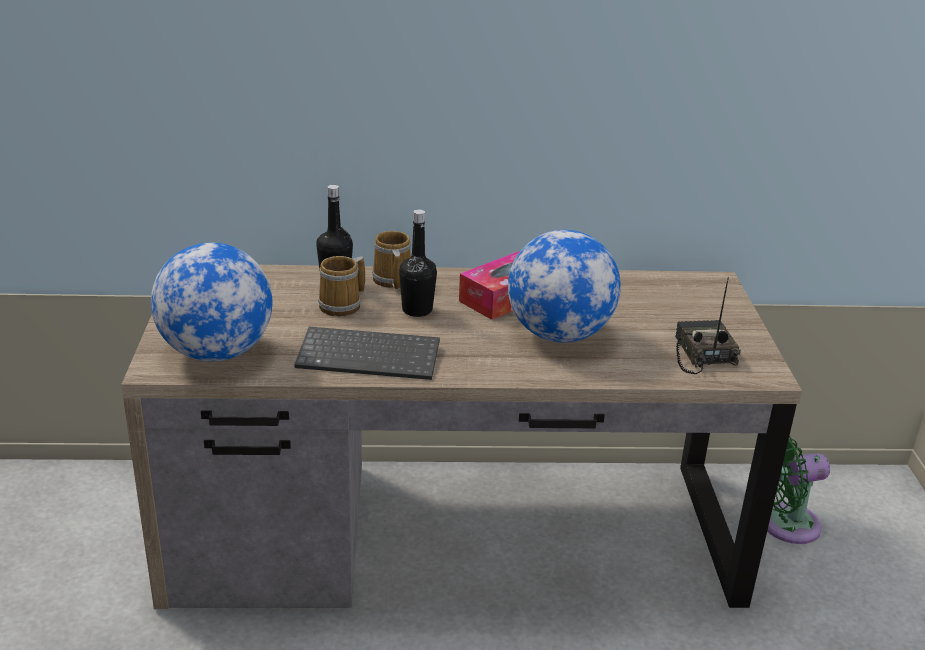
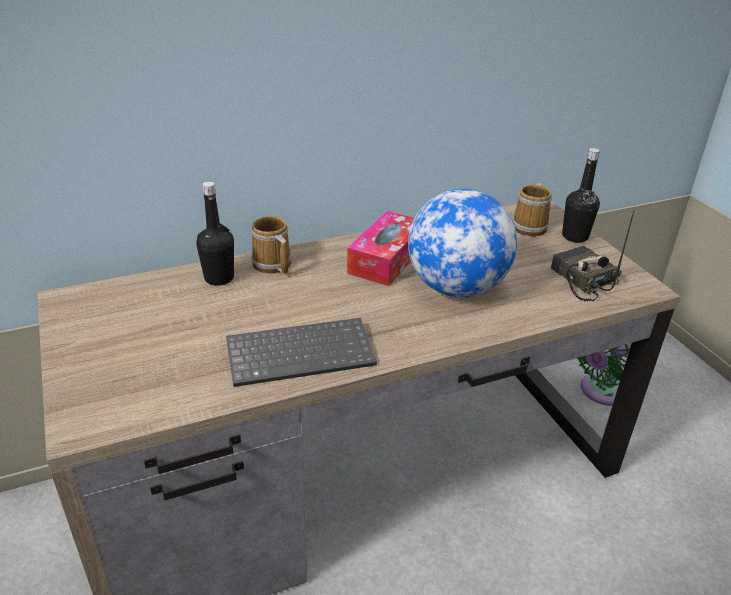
camera: 20 degrees left, 5 degrees up
(216, 353) = (139, 390): globe -> none
(343, 305) = (241, 302): mug -> mug (531, 226)
(417, 310) = (315, 291): black bottle -> black bottle (575, 236)

